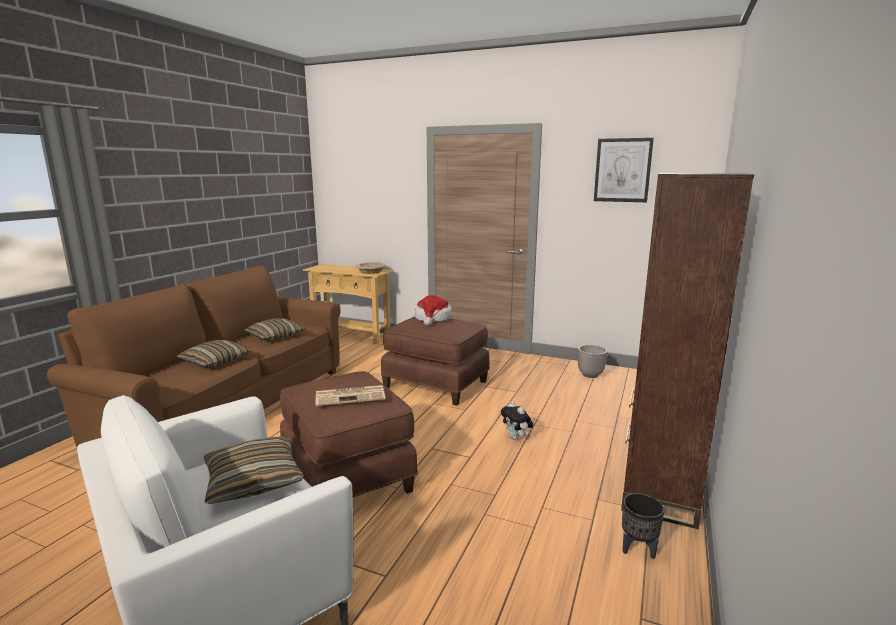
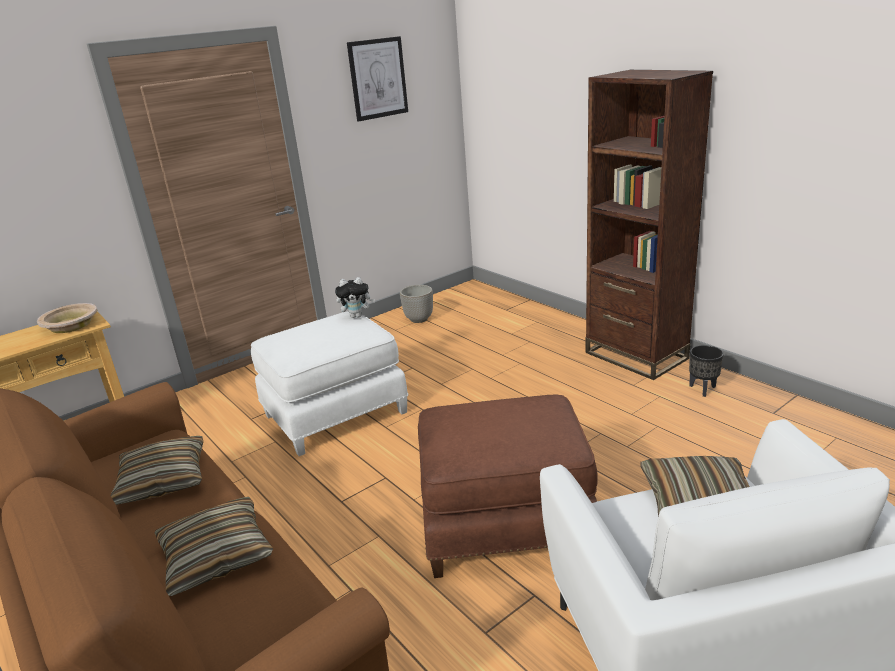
camera: 60 degrees left, 10 degrees up
(351, 396) = (518, 421): newspaper -> none
(433, 318) = (301, 332): hat -> none
(436, 383) = (335, 413): brown ottoman -> white ottoman
(516, 438) = (509, 394): plush toy -> plush toy (357, 316)

